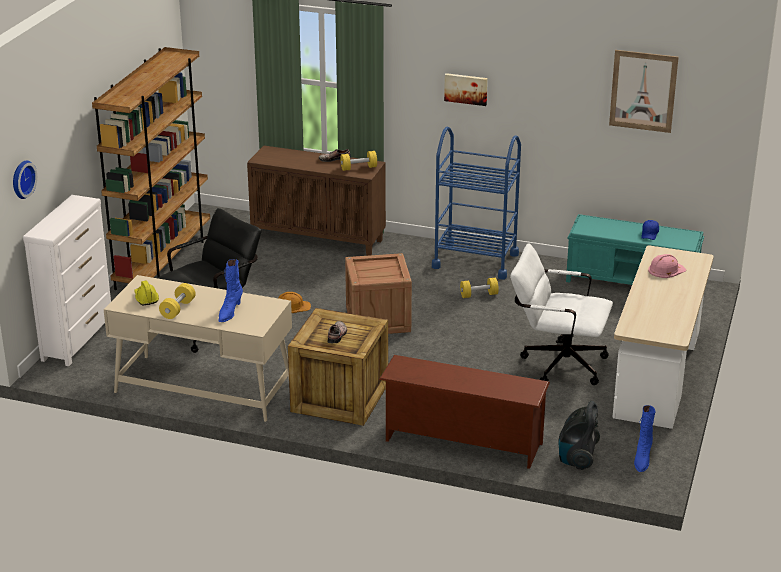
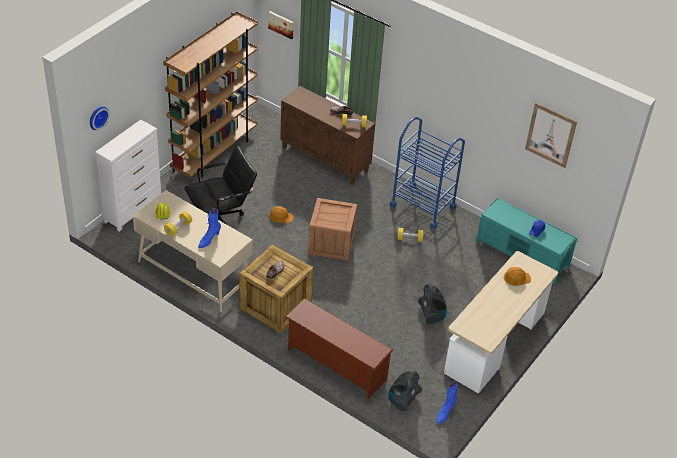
camera: 15 degrees right, 15 degrees up
(466, 88) = (435, 93): picture -> picture (281, 24)
(557, 363) = (431, 314): white office chair -> vacuum cleaner
(666, 270) = (516, 277): pink hard hat -> orange hard hat

